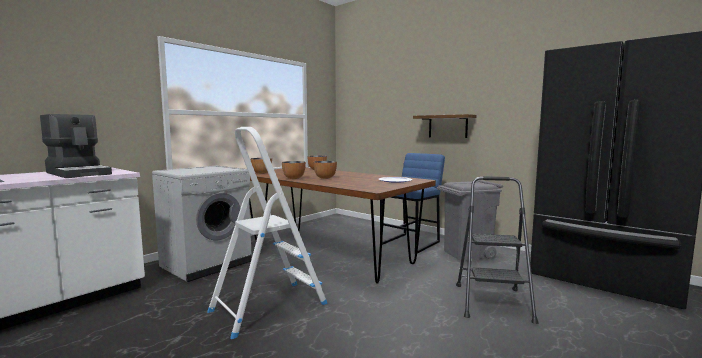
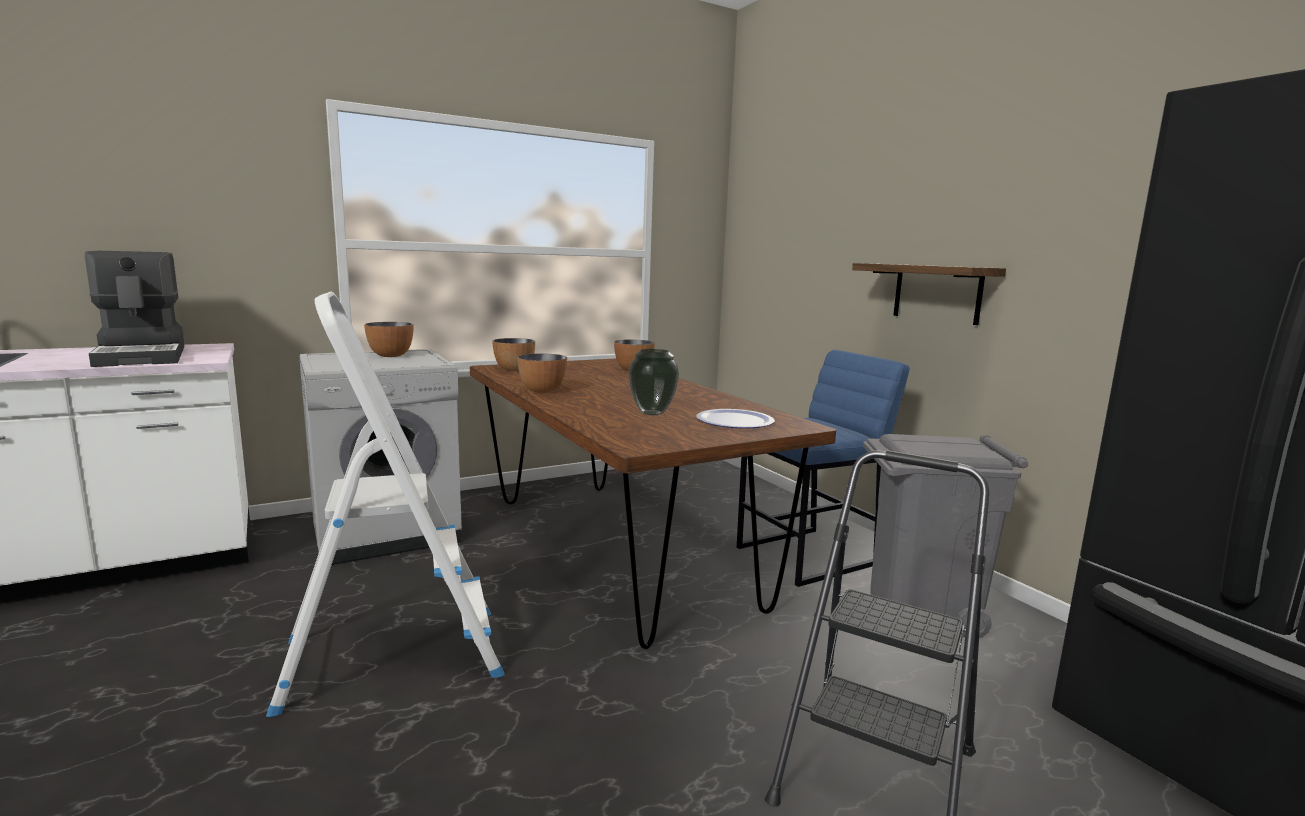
camera: 20 degrees right, 5 degrees up
(325, 178) = (604, 396): bowl -> bowl (391, 355)
(358, 181) = (651, 413): none -> vase

